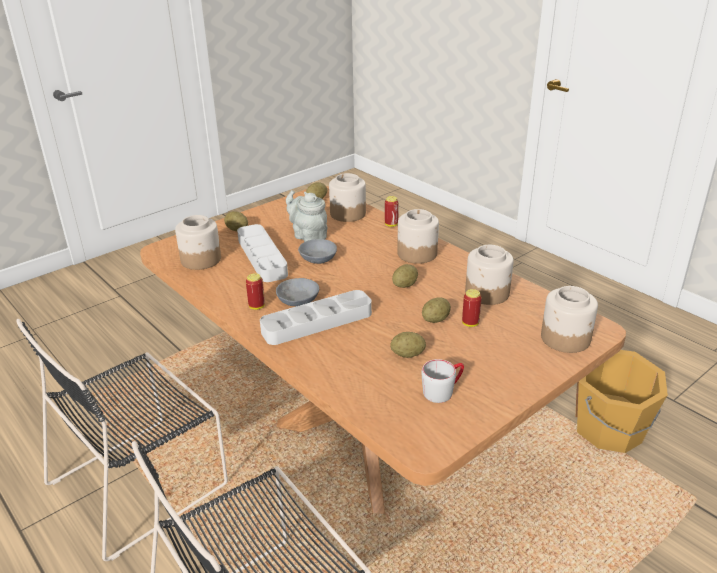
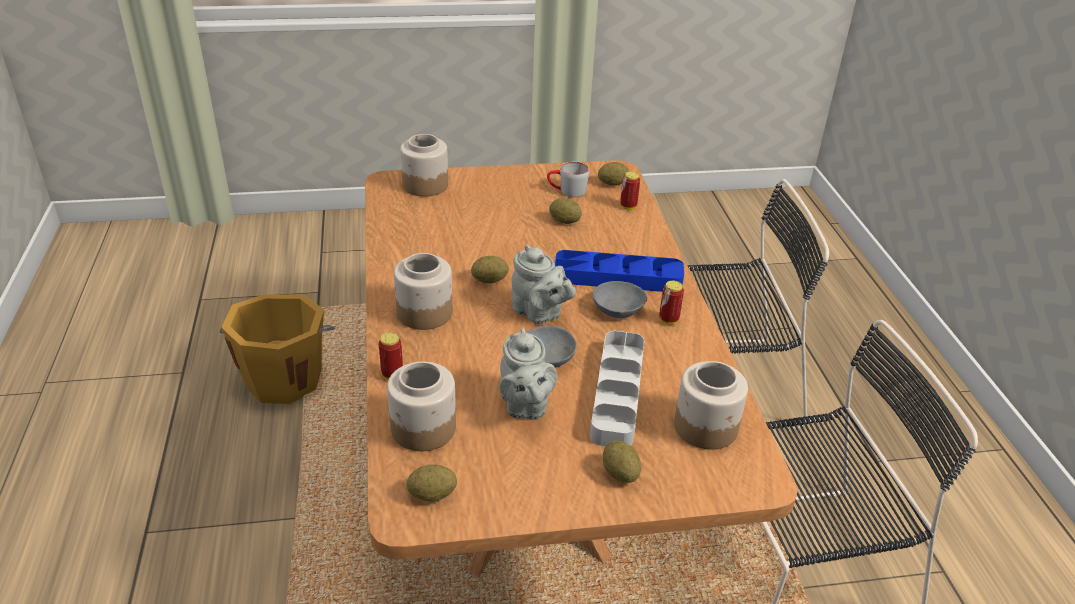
camera: 150 degrees left, 5 degrees up
(317, 322) = (618, 277): grey tray -> blue tray
(348, 278) = (539, 313): none -> grey teapot
(435, 320) = (505, 237): potato -> potato (612, 184)
(470, 323) = (480, 223): can -> can (628, 207)
(487, 293) = (423, 240): jar -> none

